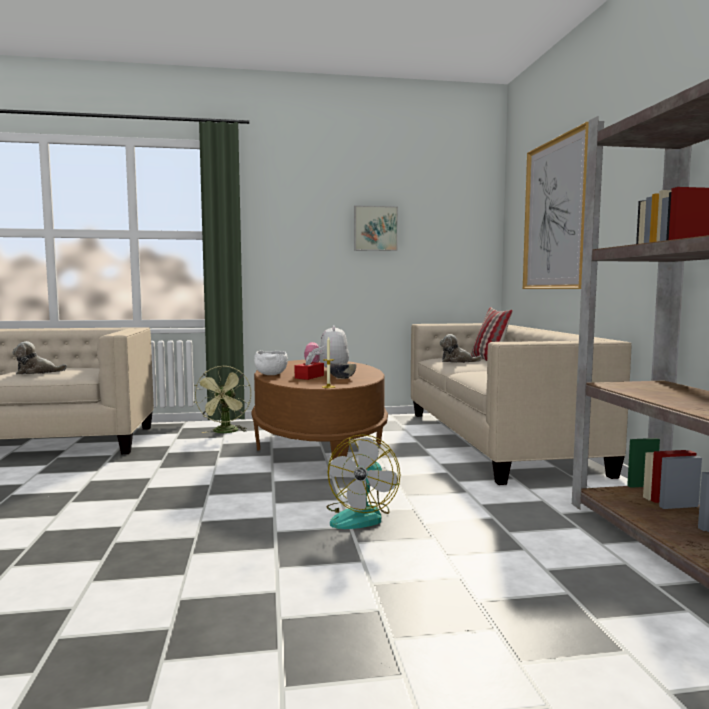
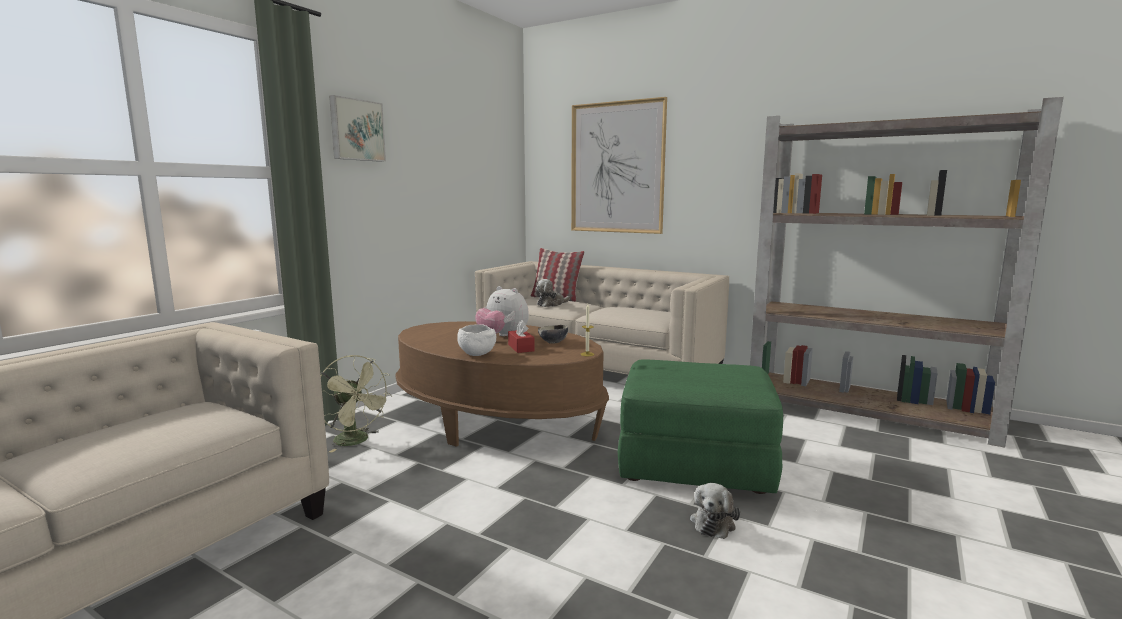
camera: 50 degrees left, 5 degrees up
(37, 372) = (139, 443): plush toy -> plush toy (713, 522)
(361, 516) = (696, 462): fan -> green ottoman
(375, 228) = (439, 168): picture -> picture (356, 130)

